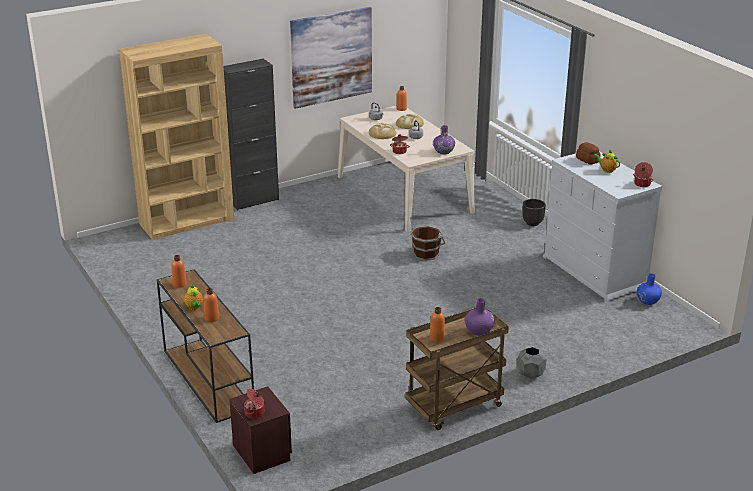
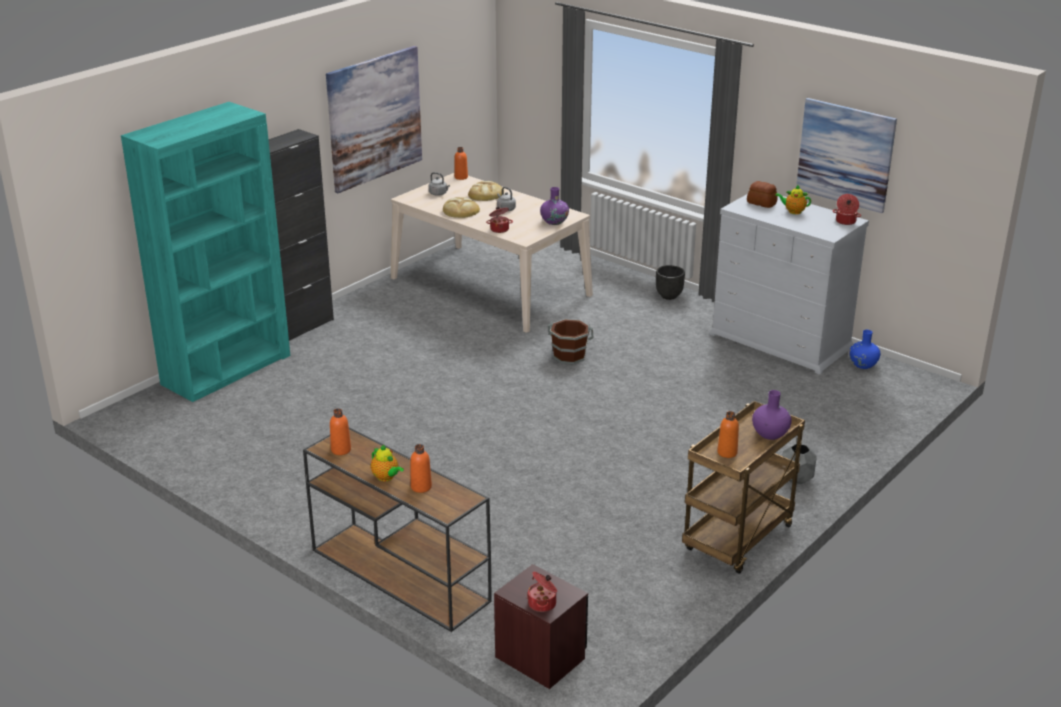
camera: 20 degrees left, 0 degrees up
(187, 222) = (227, 369): brown bookcase -> turquoise bookcase
(651, 131) = (845, 154): none -> picture

